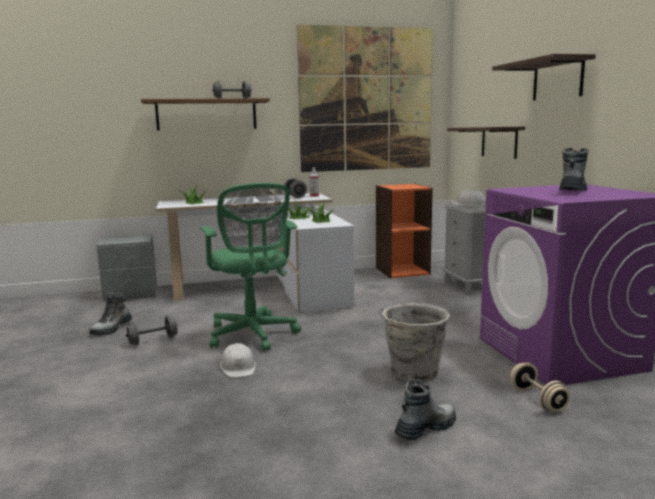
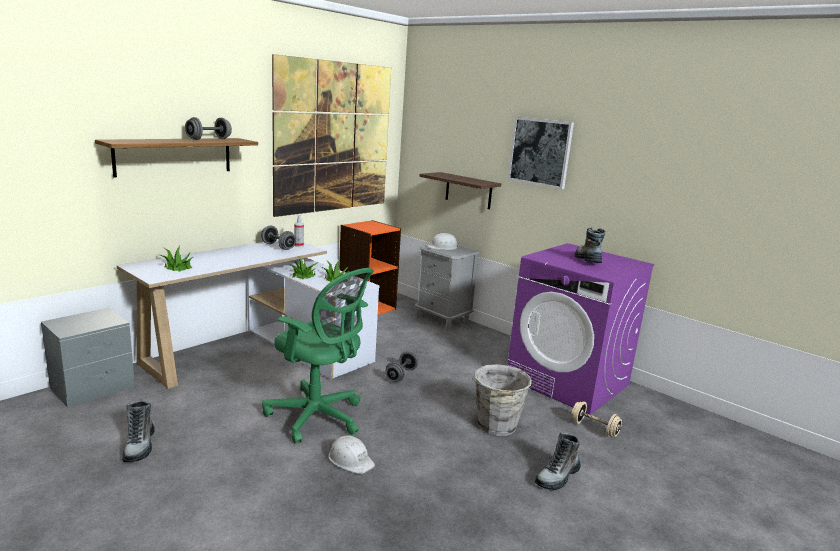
camera: 35 degrees left, 5 degrees up
(153, 341) = (217, 451): grey dumbbell -> grey dumbbell (401, 375)
(425, 429) = (557, 477): boot -> boot turned 150 degrees counterclockwise
(557, 79) = (540, 152): shelf -> picture

